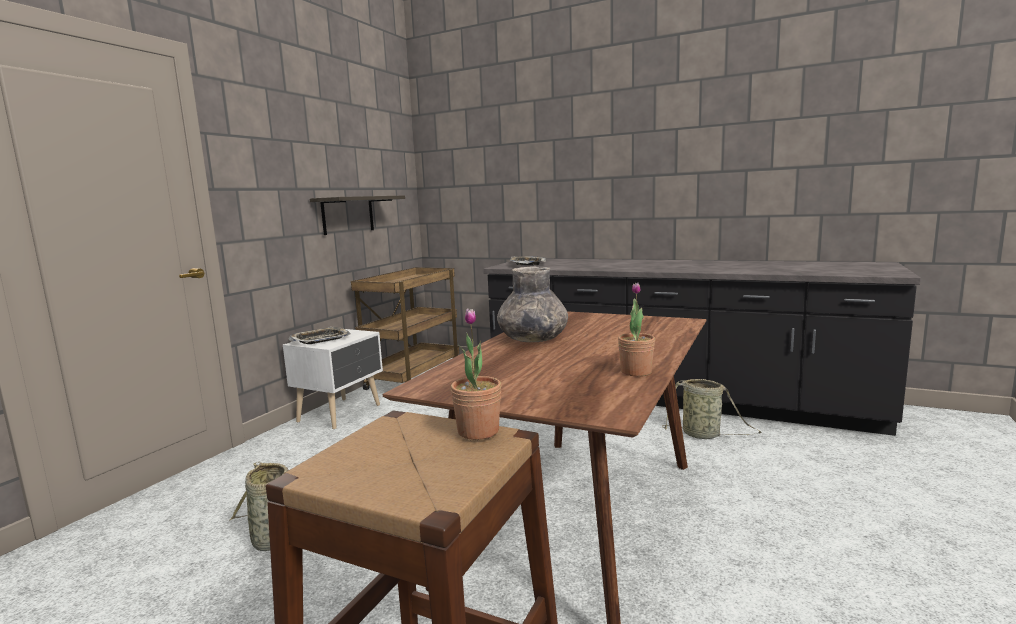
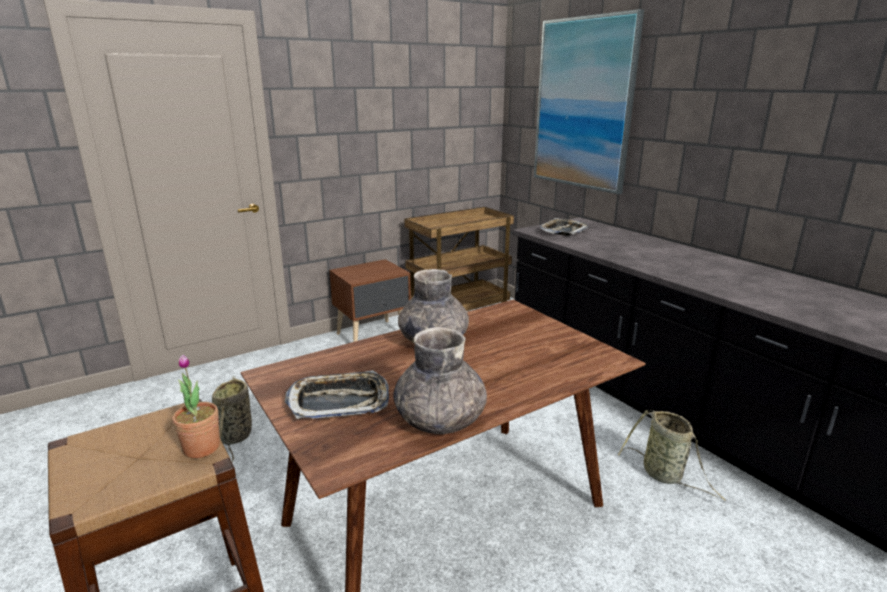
camera: 30 degrees right, 10 degrees up
(320, 339) = (358, 271): tray -> tray (339, 401)
(341, 413) = (373, 335): white nightstand -> brown nightstand
(348, 215) = (411, 155): shelf -> none
(508, 158) = (583, 104): none -> picture
(636, 372) = (440, 420): potted plant -> grey vase

